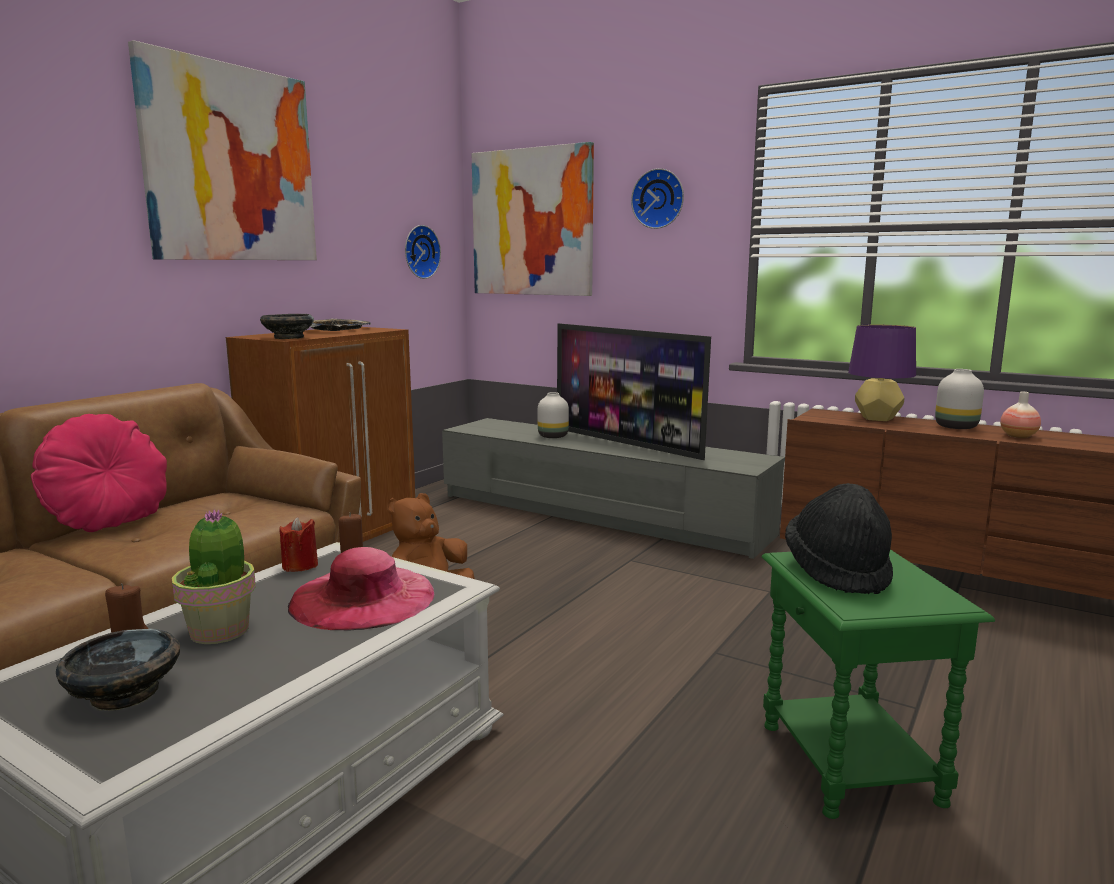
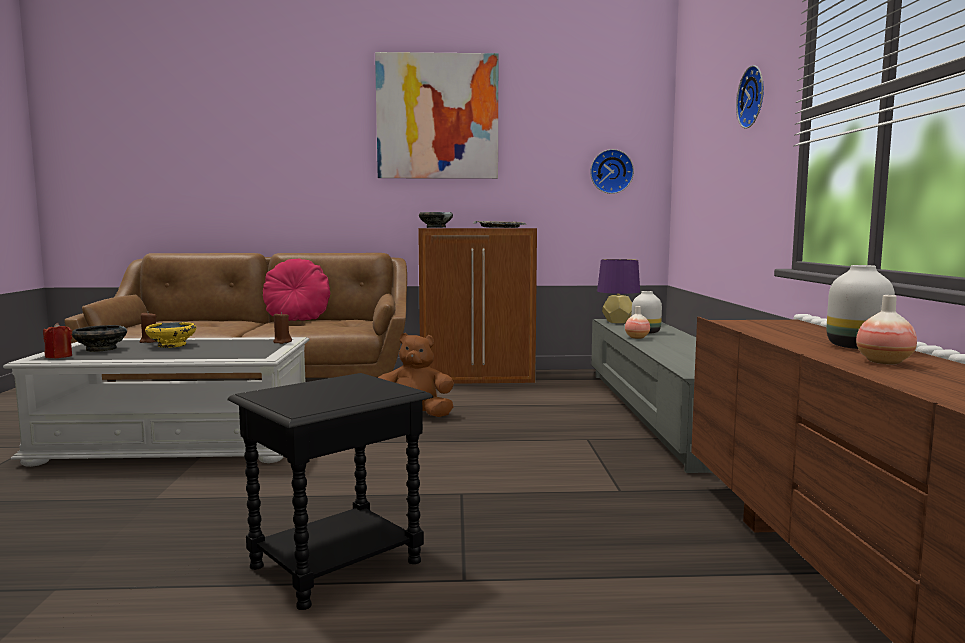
camera: 55 degrees right, 5 degrees down
(220, 630) = (171, 345): potted plant -> yellow bowl
(300, 566) = (263, 339): red candle -> red candle (59, 356)
(363, 598) = (230, 350): pink hat -> none
(532, 222) = (696, 138): picture -> none
(572, 444) = (637, 338): none -> vase
(627, 443) = (681, 344): television -> none
(838, 572) = (336, 386): black hat -> none
(852, 761) = (337, 564): green side table -> black side table
(877, 418) = (811, 331): purple table lamp -> purple table lamp (617, 322)

